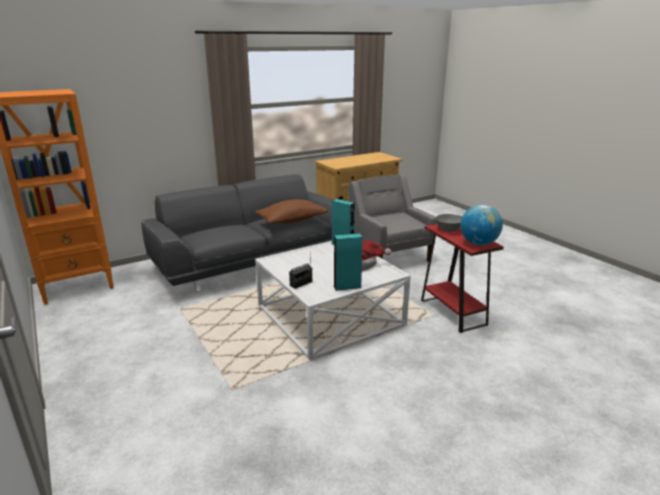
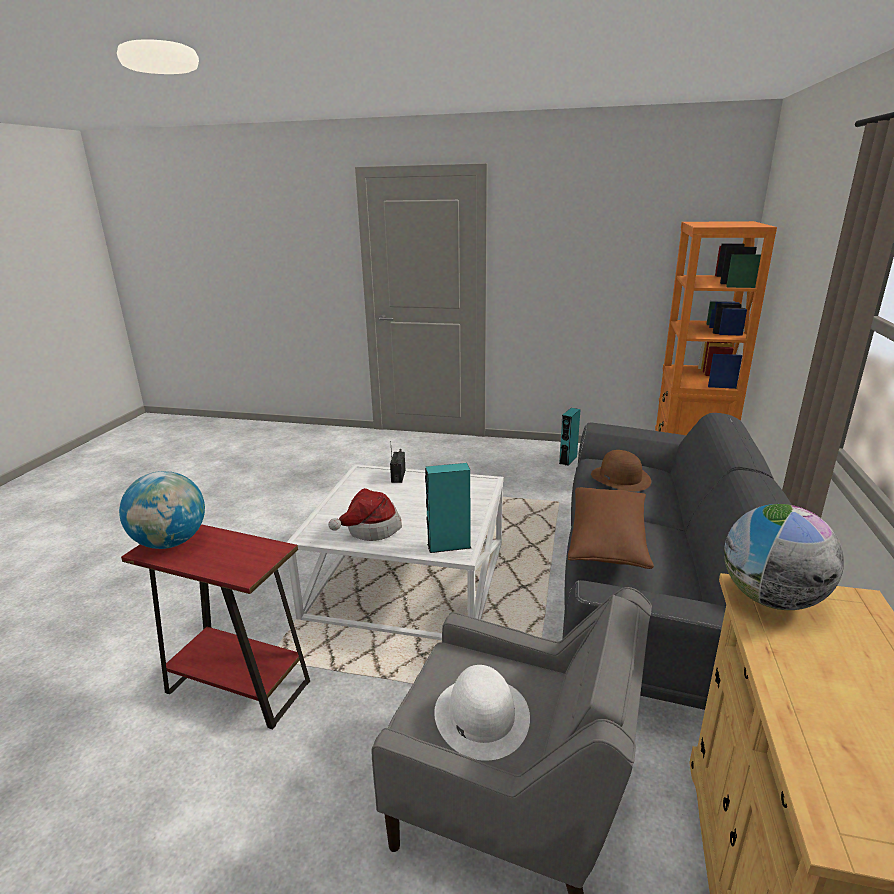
camera: 135 degrees right, 0 degrees up
(224, 230) = (620, 478): none -> brown hat
(338, 165) = (771, 598): none -> globe
(347, 286) = (345, 494): turquoise speaker -> turquoise speaker (568, 460)
(399, 220) = (481, 715): none -> white hat
(449, 229) = (243, 554): grey bowl -> none

